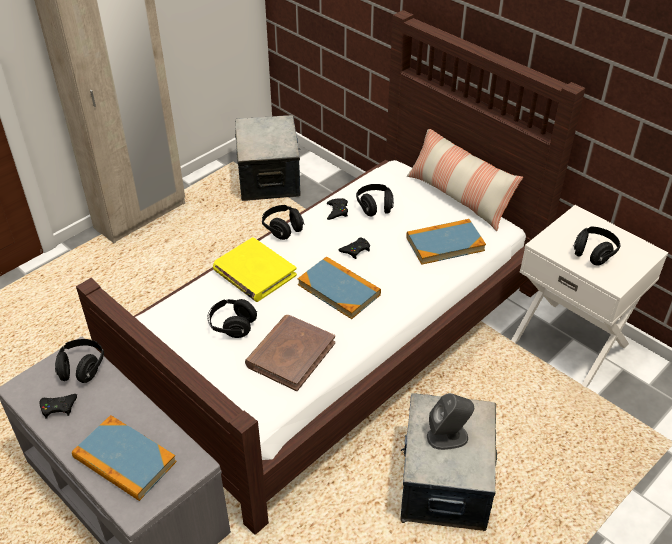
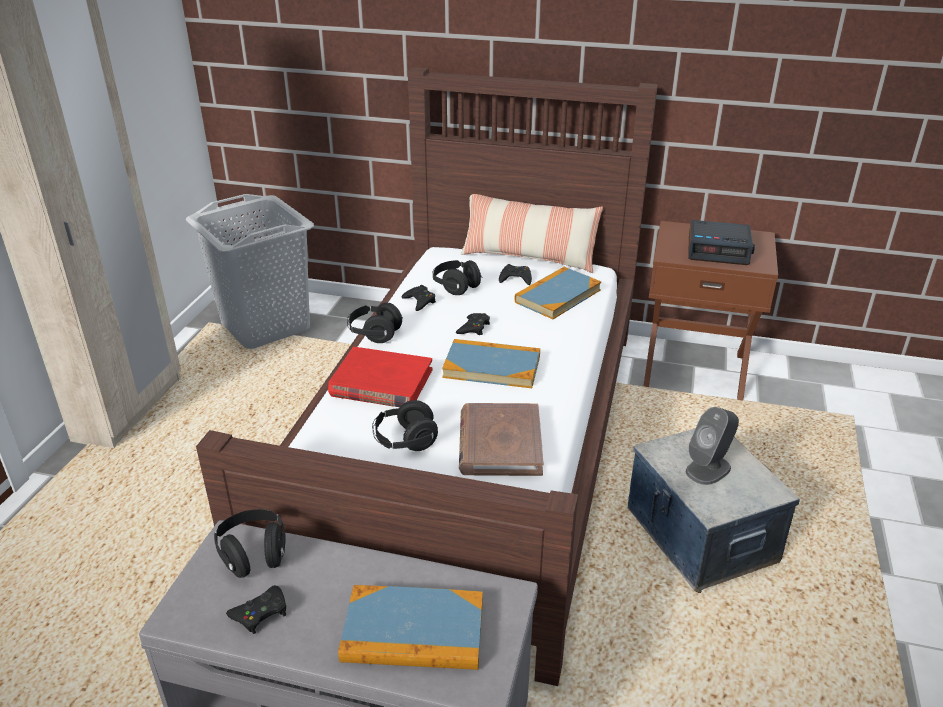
camera: 30 degrees left, 10 degrees down
(254, 273) = (381, 383): yellow book -> red book
(269, 177) = (266, 325): storage box -> grey laundry basket
(427, 215) = (516, 278): none -> black game controller
(570, 342) = (694, 369): white nightstand -> brown nightstand
(594, 253) = (718, 250): black headphones -> alarm clock

